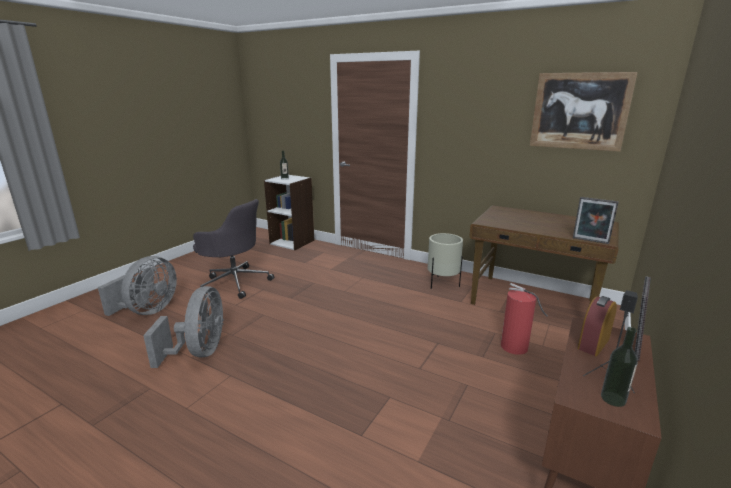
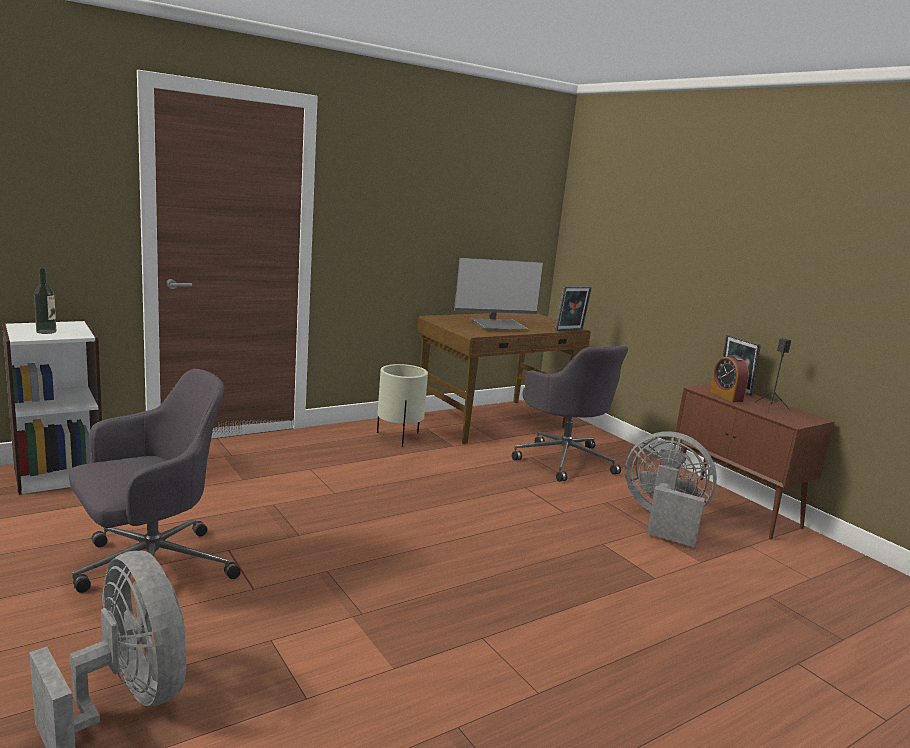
camera: 65 degrees left, 5 degrees down
(199, 352) = (386, 655): grey fan -> grey fan (663, 520)
(515, 347) = (563, 460): fire extinguisher -> grey office chair
(529, 222) = (498, 325): none -> monitor
(579, 111) = (498, 195): picture -> none
(613, 399) = (795, 416): bottle -> none

